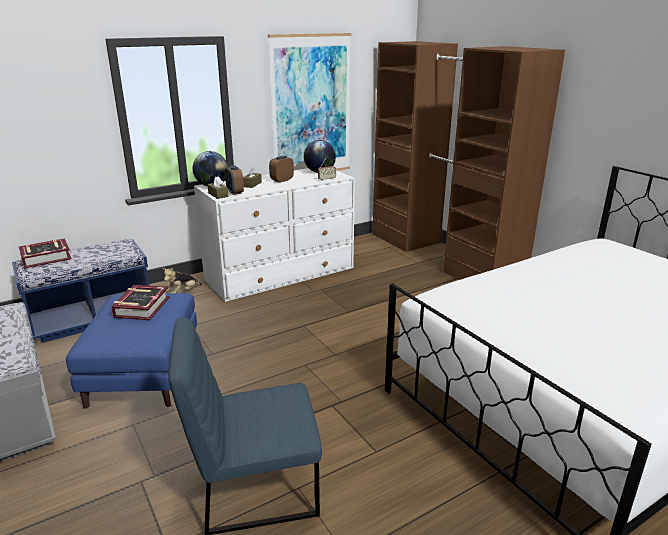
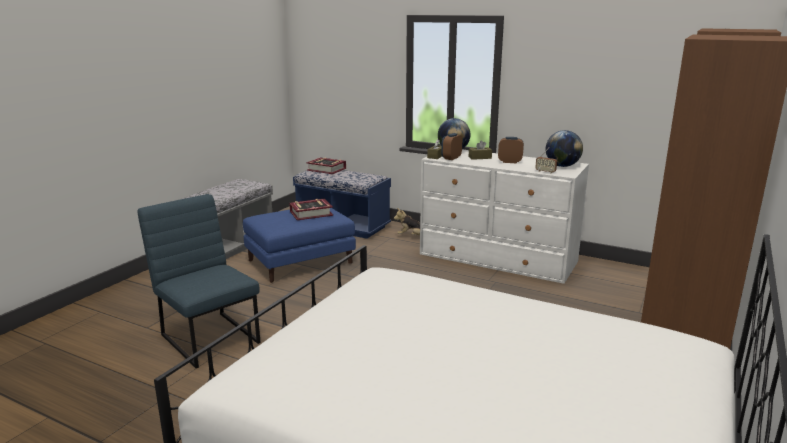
camera: 60 degrees right, 5 degrees down
(311, 107) = (593, 96): picture -> none

